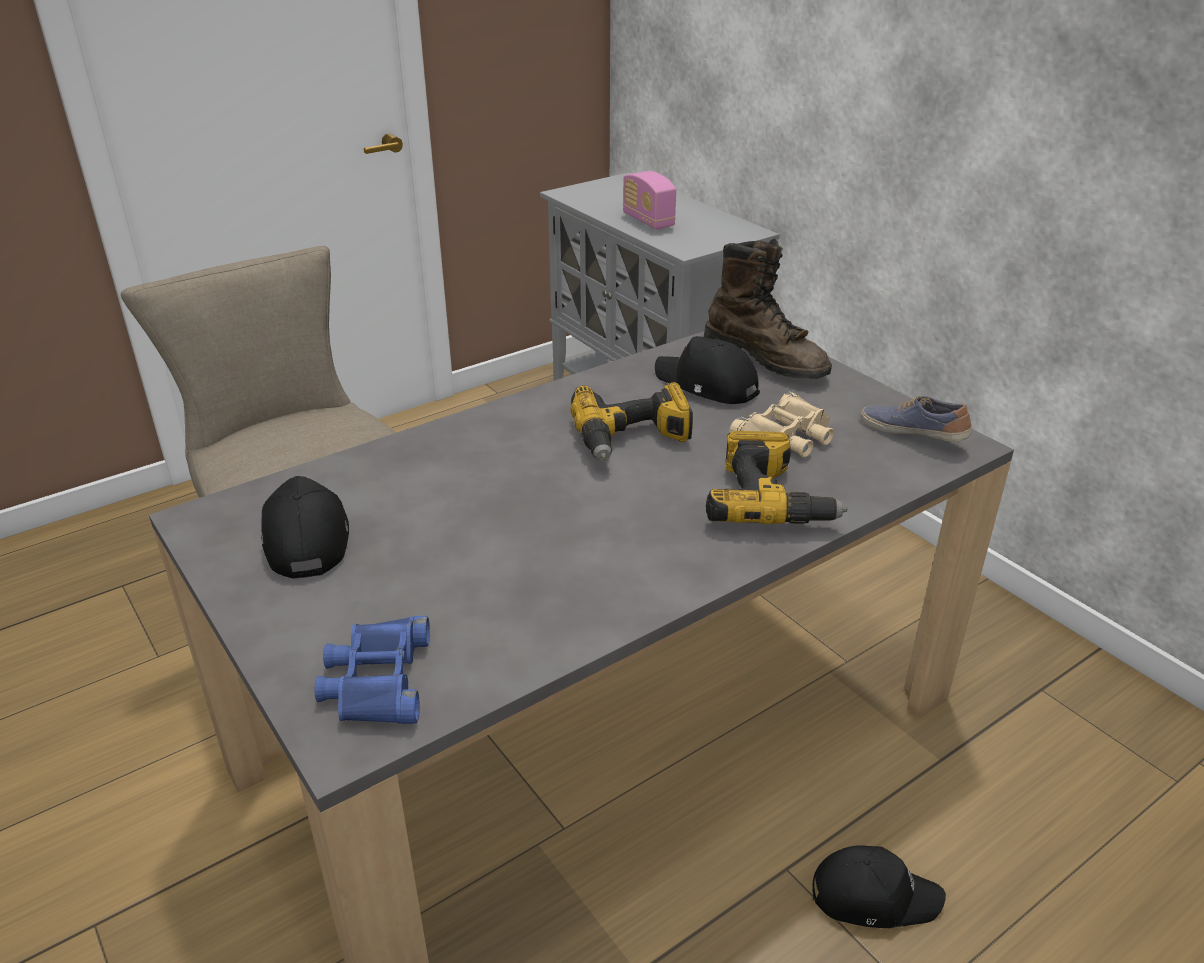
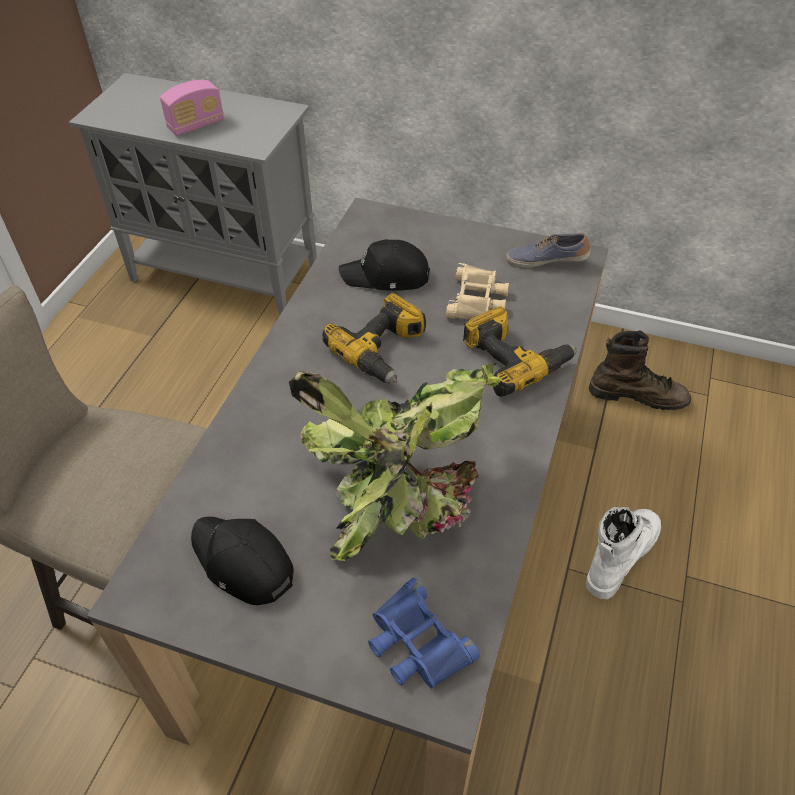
camera: 35 degrees left, 15 degrees up
(508, 556) = (400, 495): none -> potted plant
(648, 221) = (196, 125): radio -> radio turned 60 degrees counterclockwise
(766, 359) = (404, 234): brown boot -> brown boot (637, 395)
(872, 895) = (620, 555): black cap -> white boot

